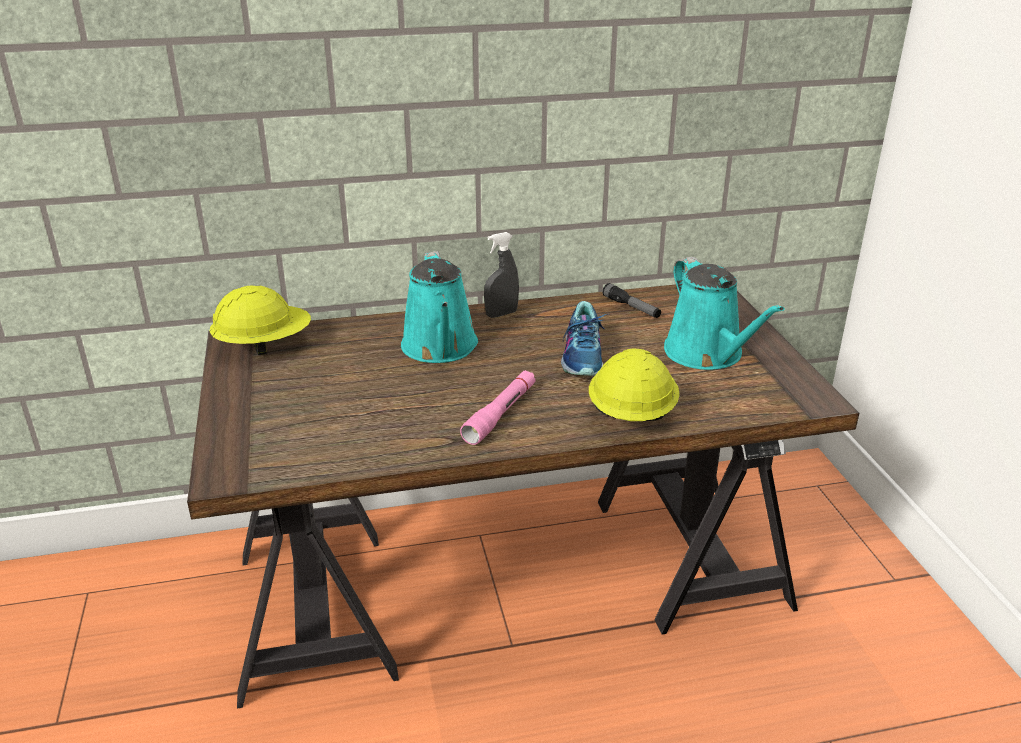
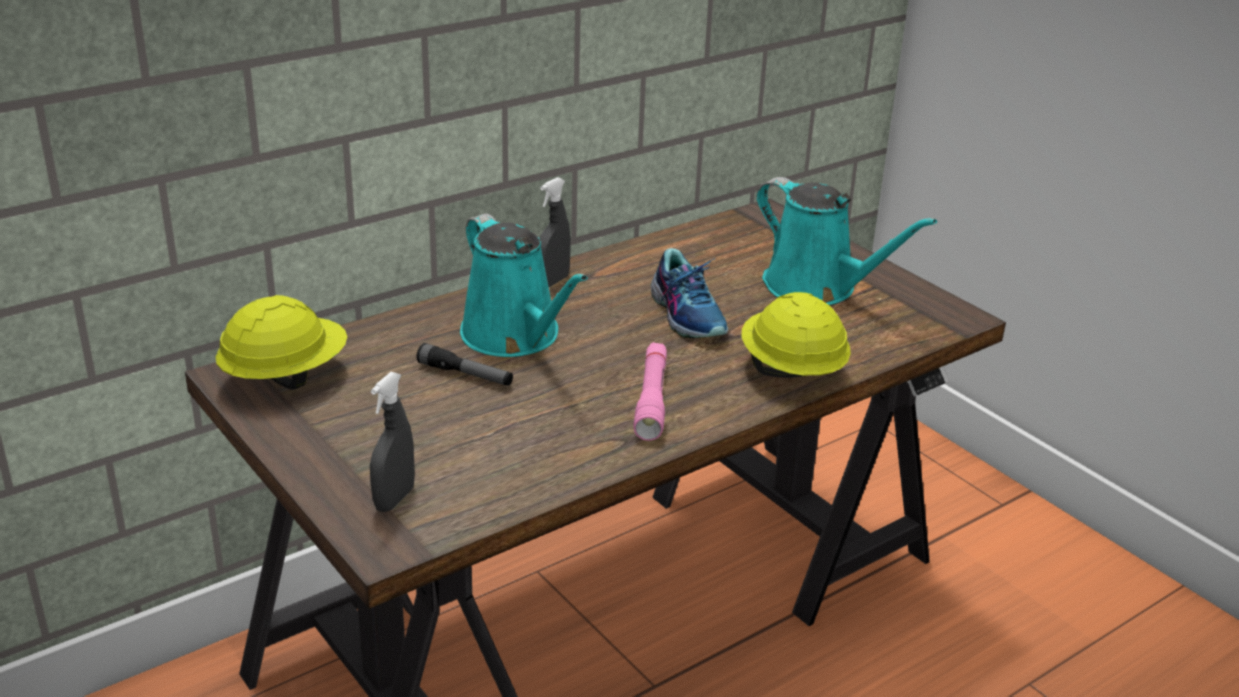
camera: 25 degrees left, 0 degrees up
(257, 445) = (394, 499): none -> grey spray bottle
(631, 307) = (694, 248): flashlight -> flashlight (465, 374)

